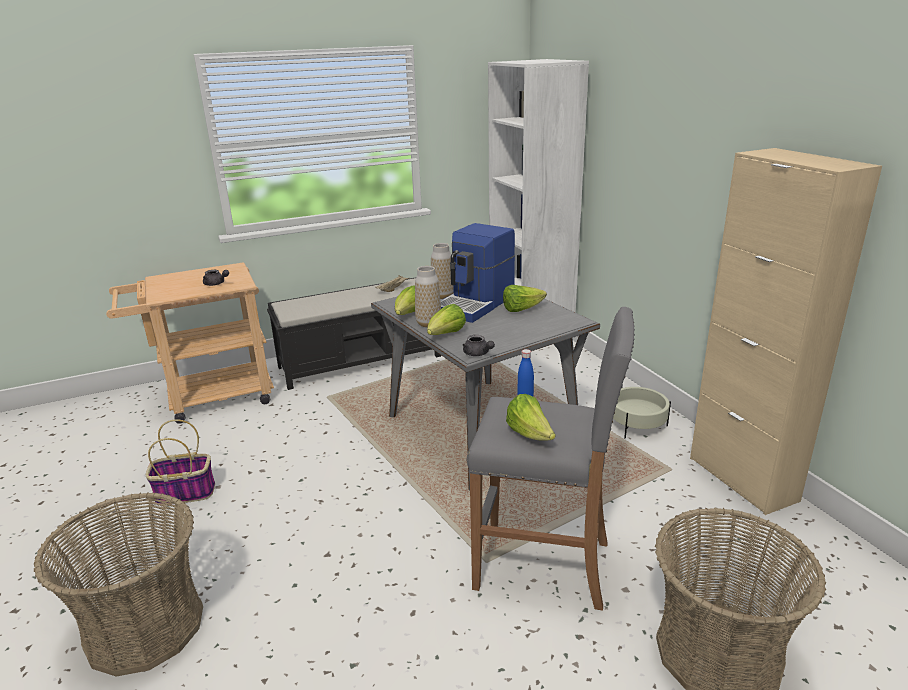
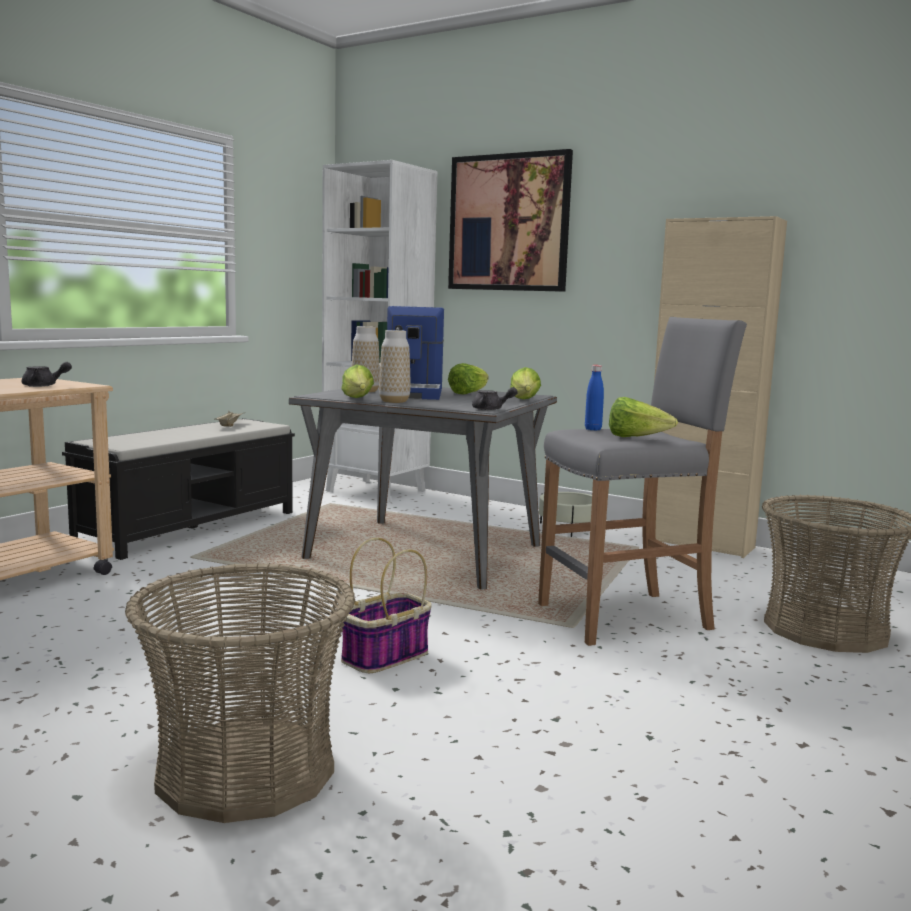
camera: 35 degrees left, 15 degrees down
(184, 493) = (105, 661): basket -> basket (385, 657)
(446, 335) = (431, 404): lettuce -> lettuce (524, 400)
(638, 119) = (508, 223): none -> picture

